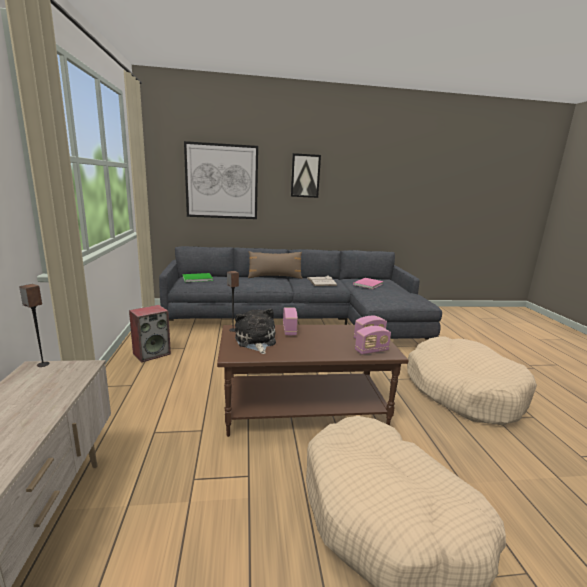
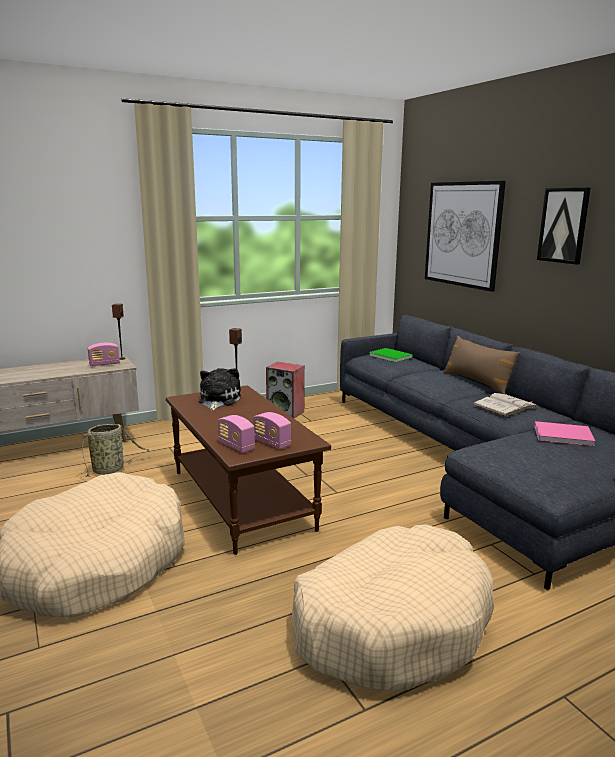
camera: 70 degrees right, 0 degrees up
(172, 489) = (110, 470): none -> basket
(255, 341) = (218, 400): plush toy -> plush toy turned 45 degrees counterclockwise
(289, 330) = (259, 408): radio -> radio (104, 364)

